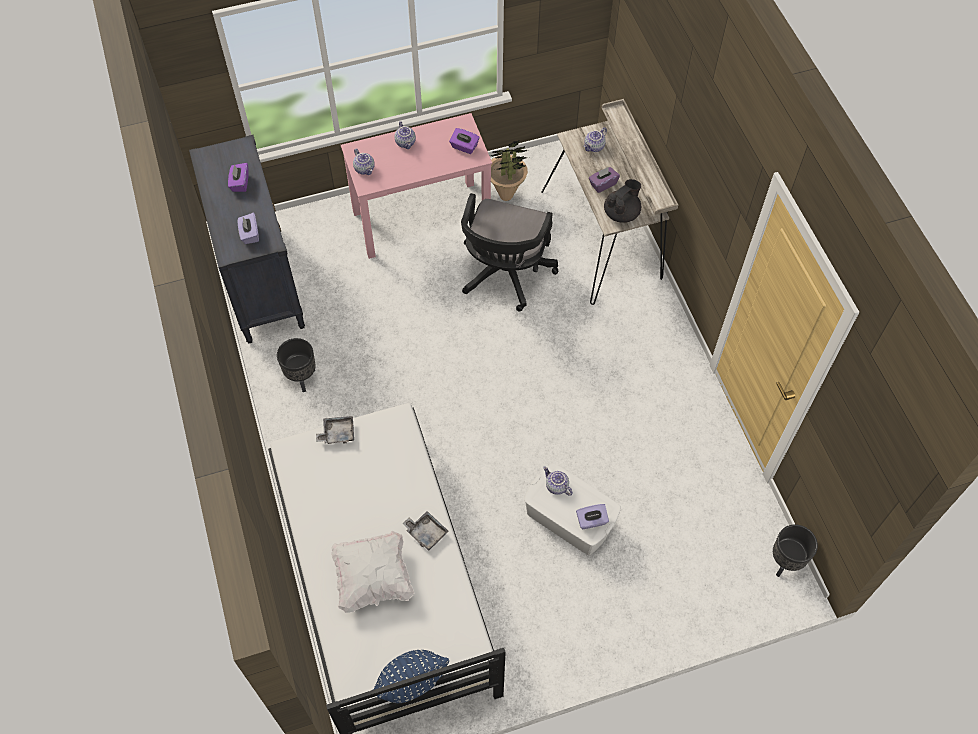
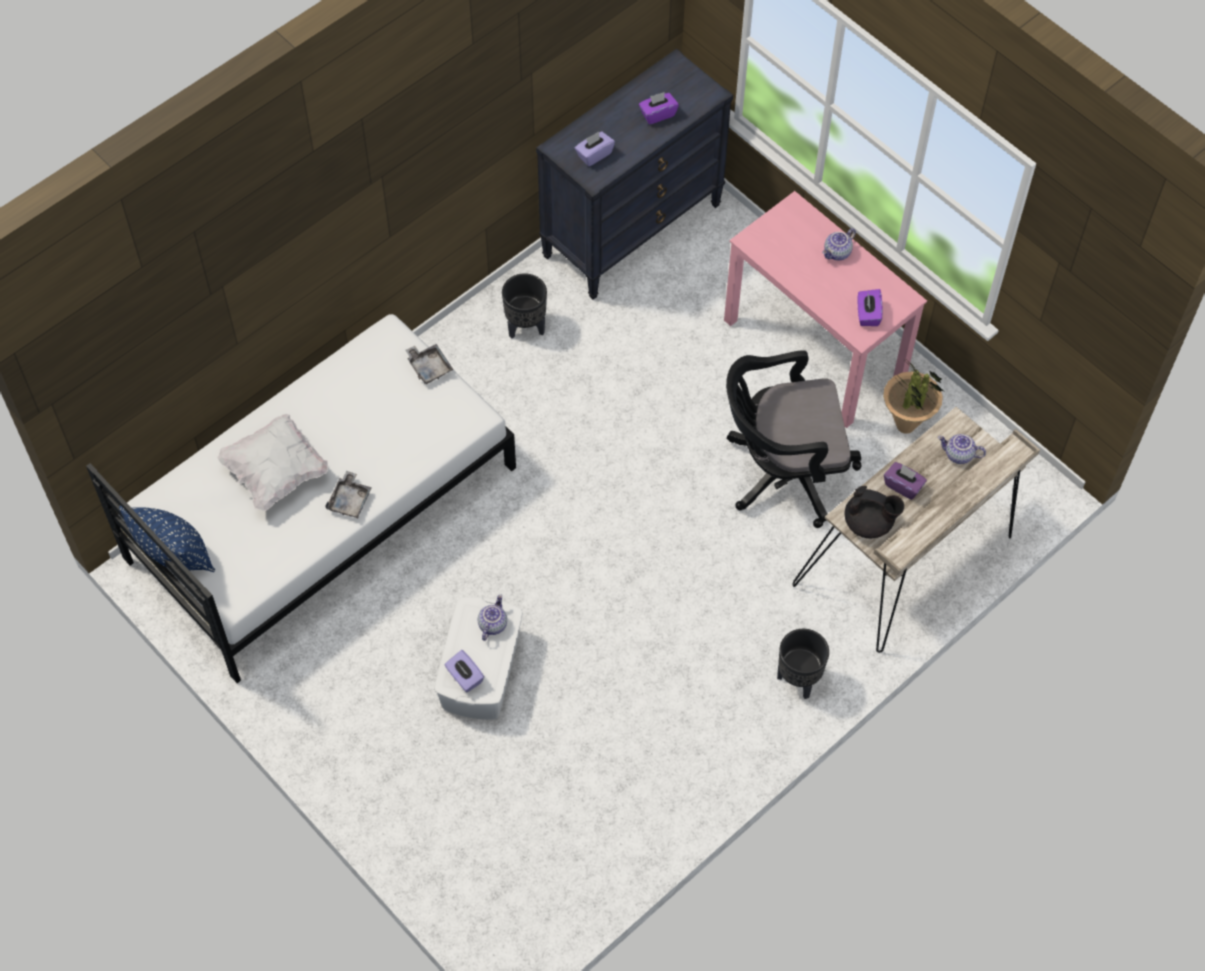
camera: 65 degrees right, 0 degrees up
(365, 169) = (773, 229): teapot -> none
(784, 563) = (533, 931): black planter -> black planter (798, 680)

